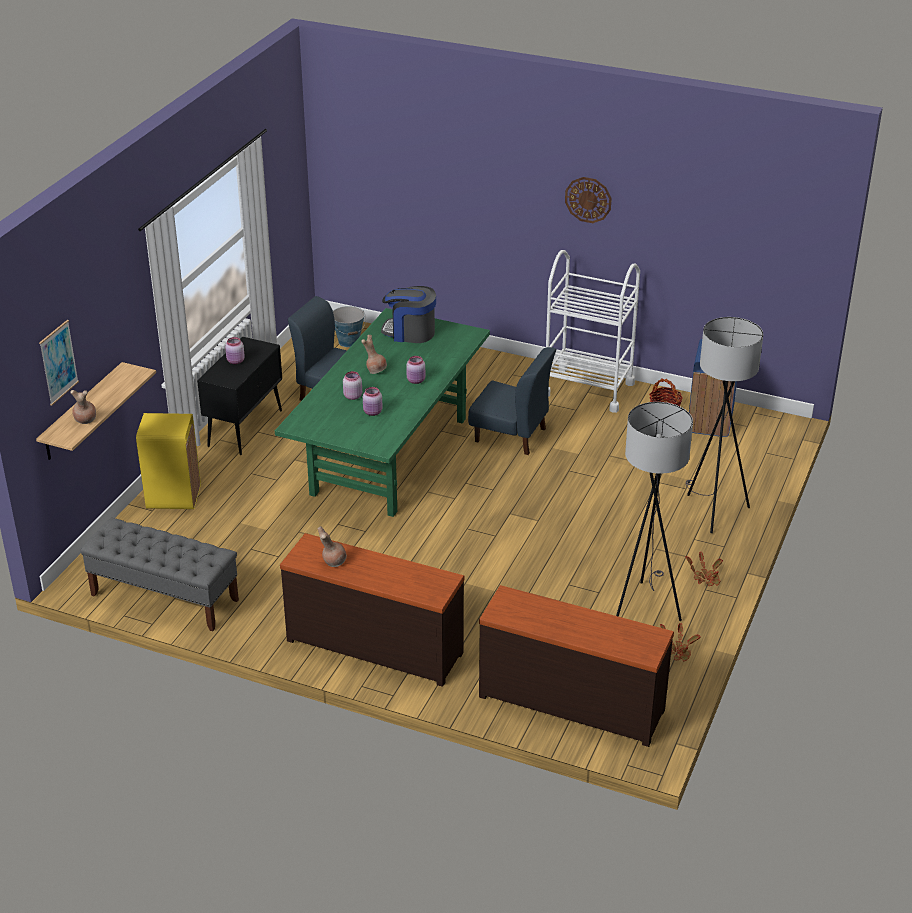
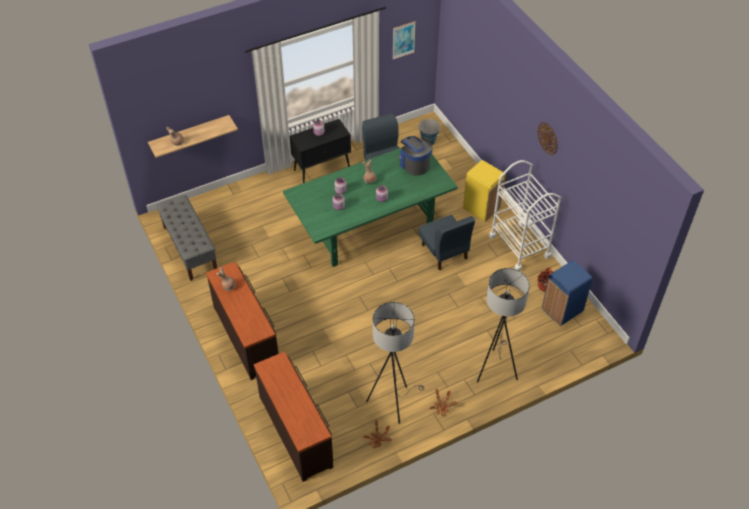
camera: 40 degrees right, 15 degrees up
(58, 362) = (171, 108): picture -> picture (403, 40)
(173, 497) = (250, 192): yellow trash can -> yellow trash can (481, 208)

